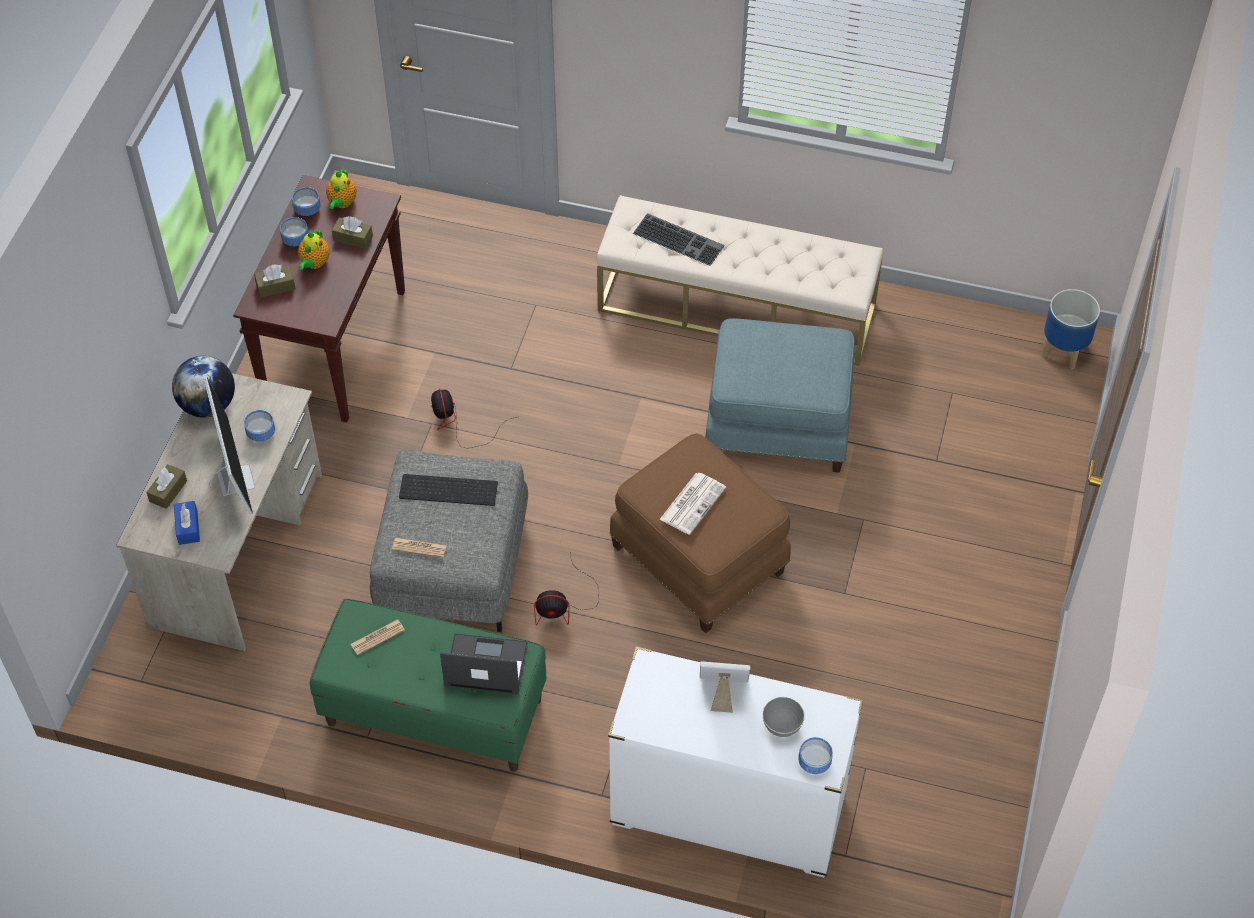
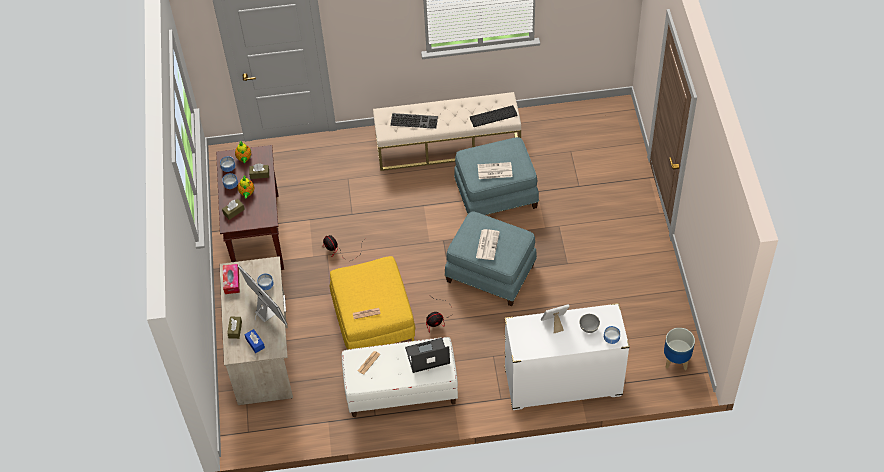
camera: 20 degrees left, 0 degrees up
(208, 405) = (231, 281): globe -> tissue box
(434, 712) = (401, 391): green bench -> white bench
(449, 489) = (366, 280): keyboard -> keyboard (493, 115)
(451, 563) = (373, 319): grey ottoman -> yellow ottoman
(700, 558) = (491, 272): brown ottoman -> blue ottoman
(772, 376) = (494, 171): none -> newspaper
(1064, 351) = (613, 113): planter -> planter (676, 360)

